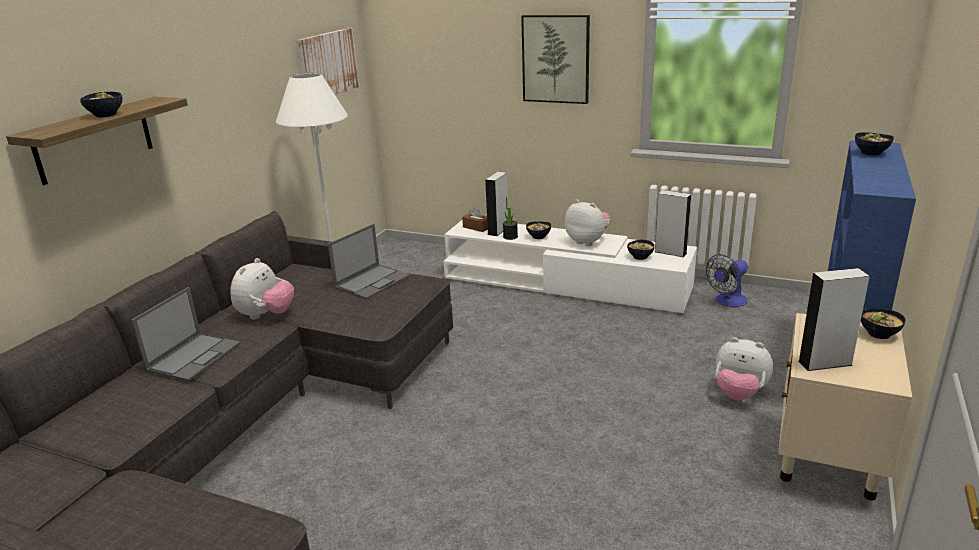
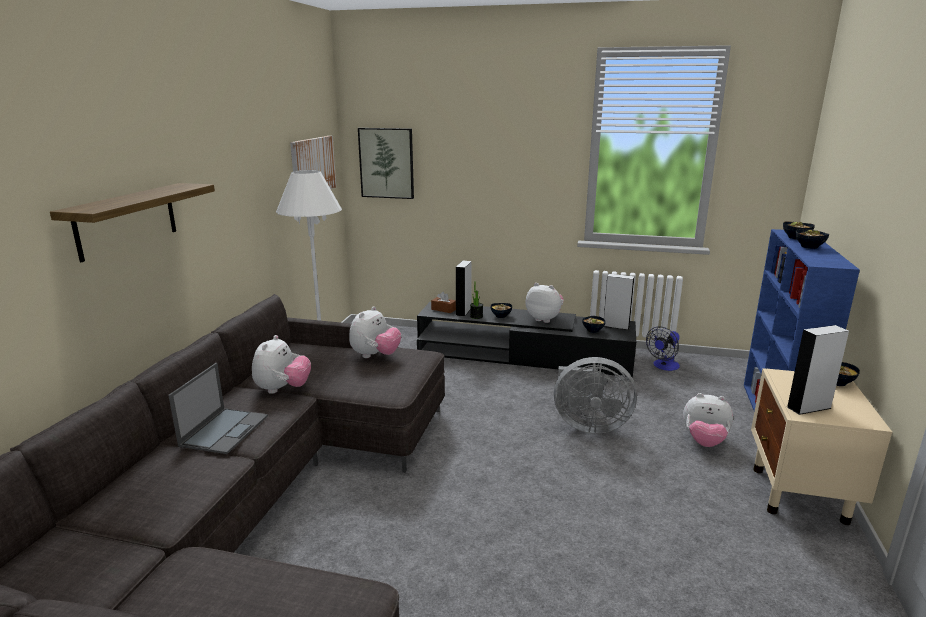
camera: 10 degrees left, 5 degrees down
(106, 115) = (144, 196): bowl -> bowl (809, 247)
(373, 281) = (375, 356): laptop -> plush toy
(556, 59) = (513, 165): picture -> picture (386, 163)
(564, 283) = (523, 356): white tv stand -> black tv stand
(609, 367) = (588, 425): none -> grey fan

